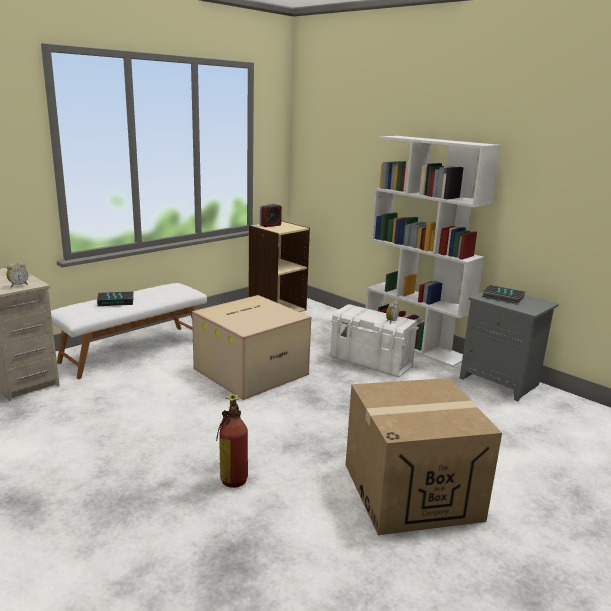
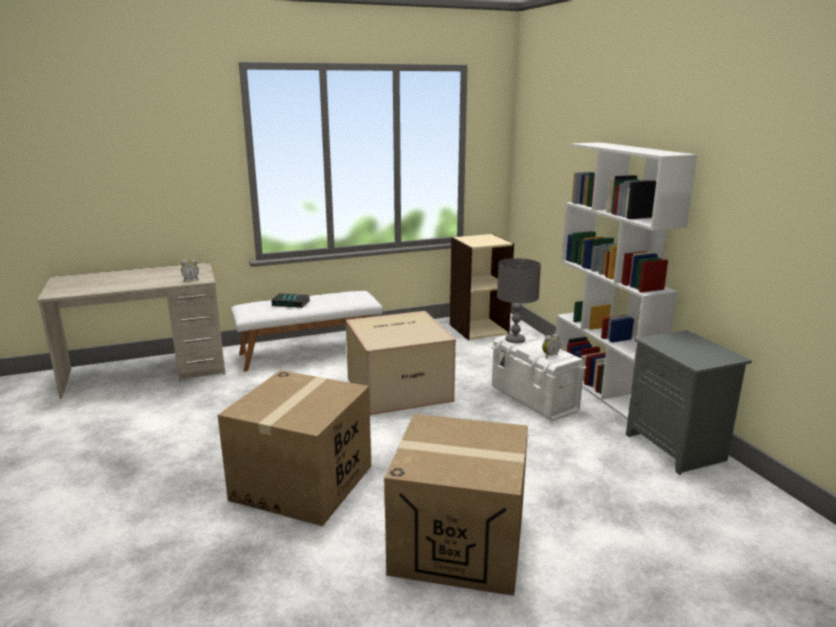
camera: 25 degrees right, 0 degrees up
(234, 474) = (302, 483): fire extinguisher -> cardboard box
(270, 225) = (473, 238): alarm clock -> none
(351, 311) = (515, 339): none -> grey table lamp
(502, 297) = (679, 343): book -> none

